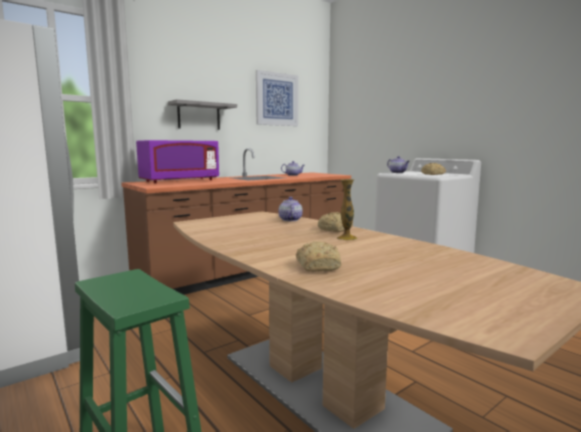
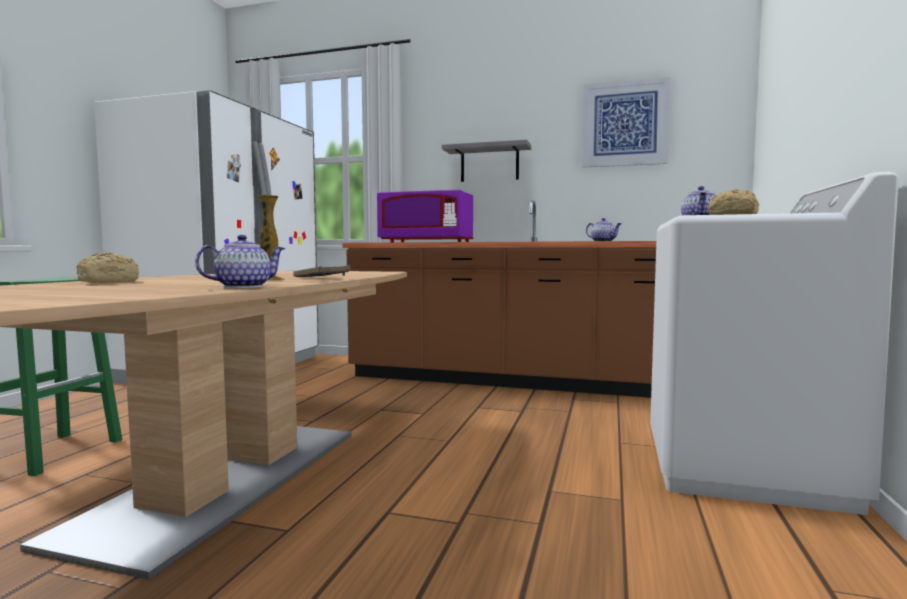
camera: 55 degrees right, 5 degrees down
(290, 220) = (362, 274): teapot -> teapot (242, 287)
(335, 229) = (321, 278): bread -> brown tray

